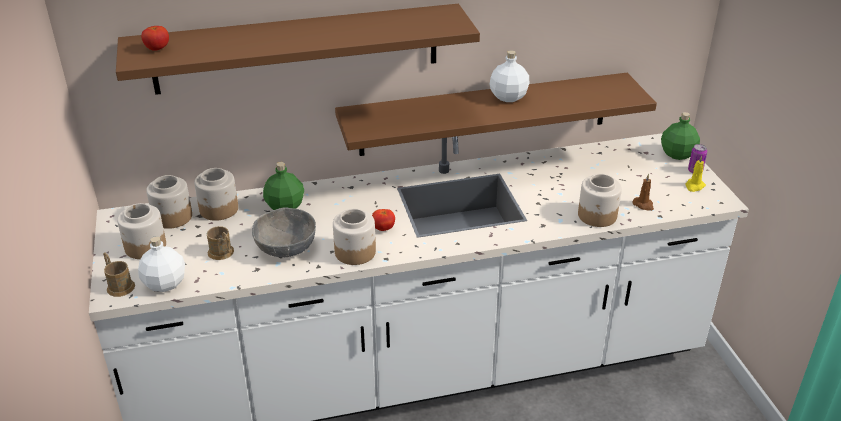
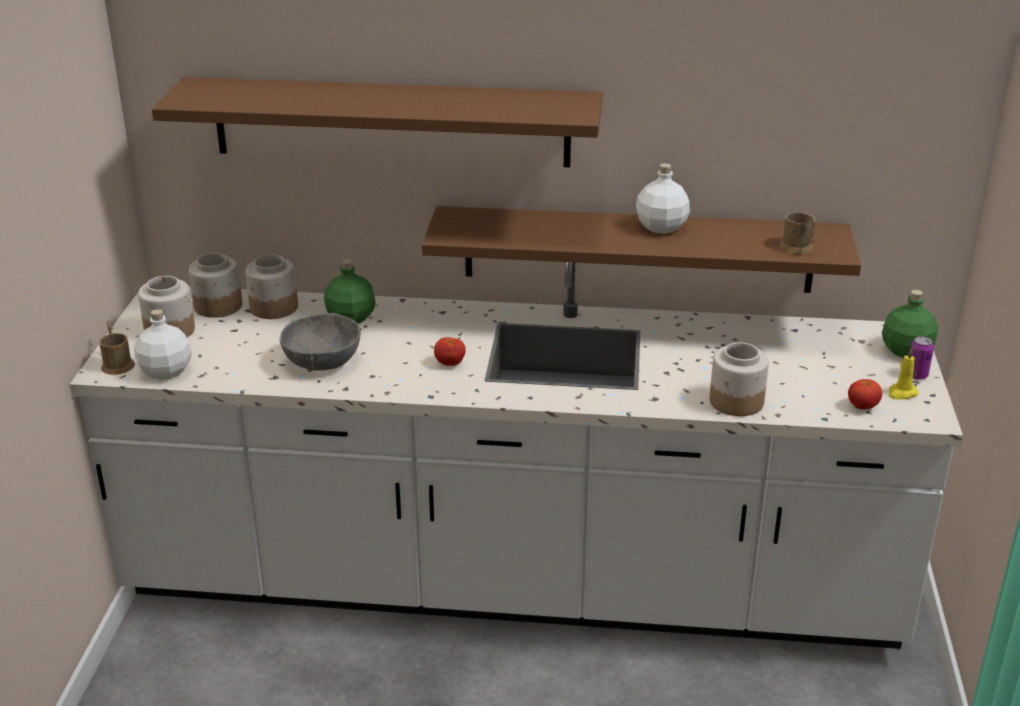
camera: 20 degrees right, 5 degrees down
(157, 49) = (212, 93): tomato -> tomato (862, 407)
(223, 253) = (248, 354): brown mug -> brown mug (799, 247)
(354, 252) = (398, 382): jar -> none
(643, 205) = (811, 401): brown candle -> none

